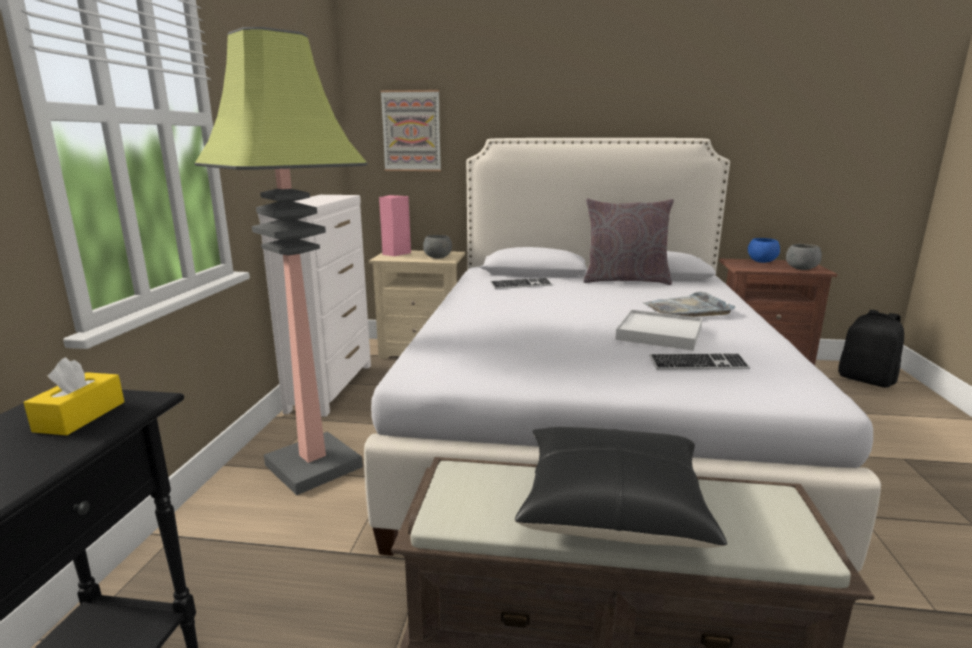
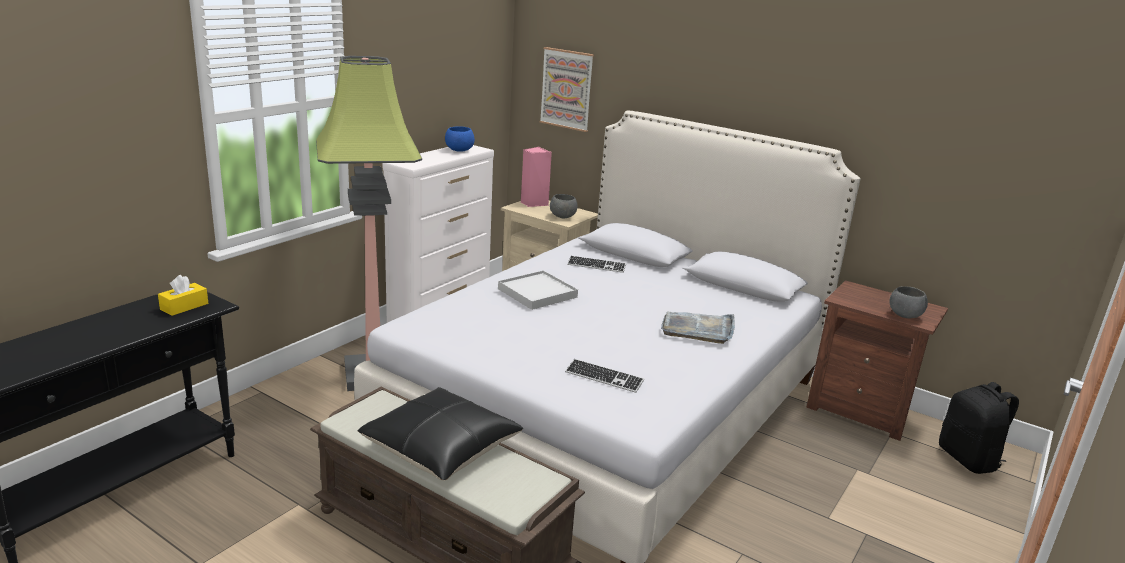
camera: 25 degrees right, 5 degrees up
(625, 280) = (702, 283): grey pillow -> none
(659, 333) = (625, 344): white tray -> white tray (537, 293)
(761, 262) = (881, 296): blue bowl -> blue bowl (459, 150)

